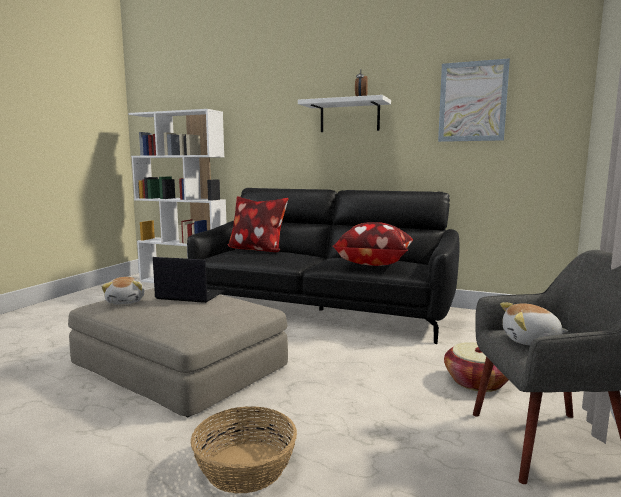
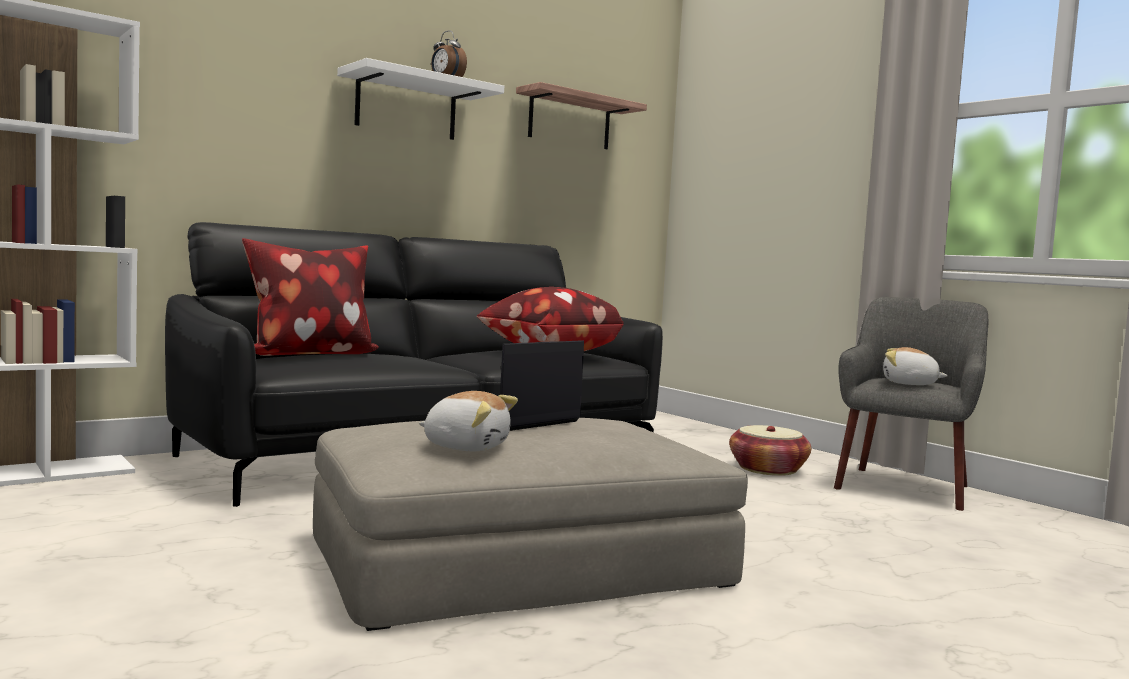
camera: 60 degrees left, 5 degrees down
(245, 467) = (890, 582): basket -> none
(472, 101) = (569, 120): picture -> shelf
(531, 341) = (909, 384): plush toy -> plush toy turned 75 degrees clockwise

